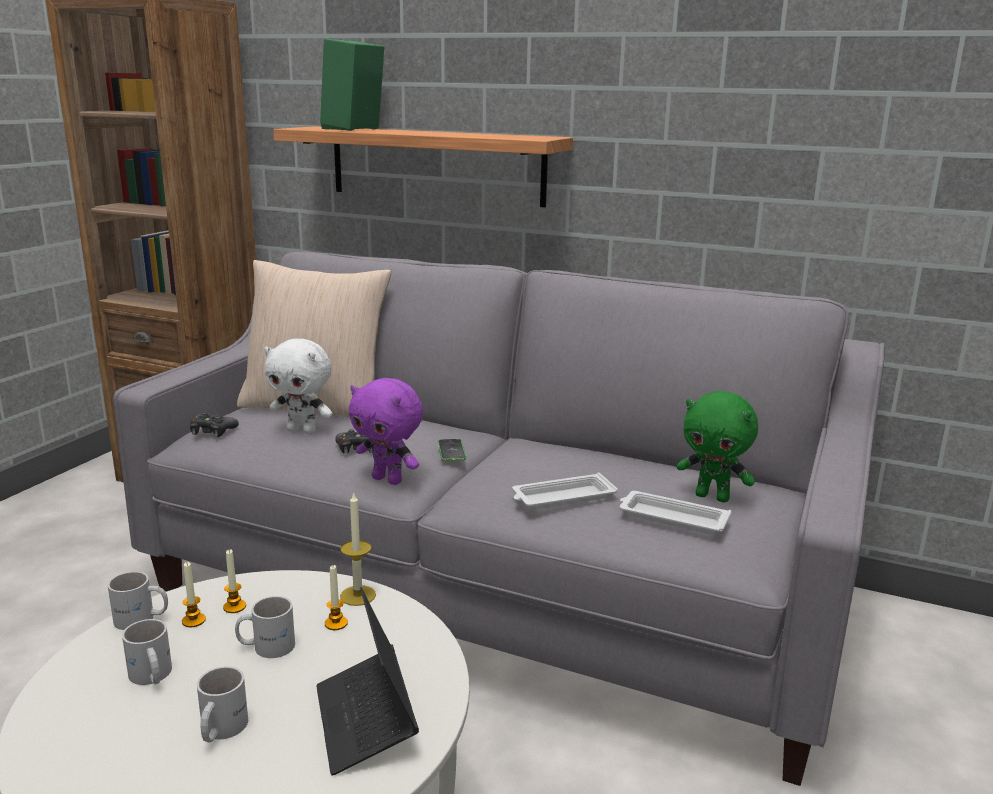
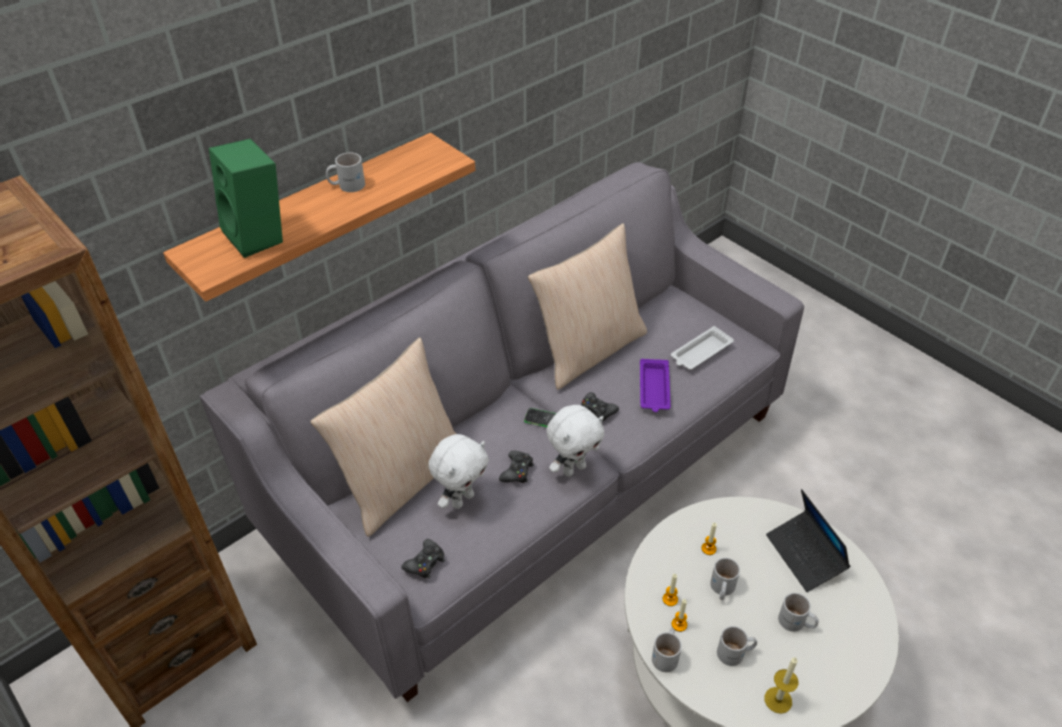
camera: 65 degrees left, 25 degrees up
(358, 595) = (680, 530): candle -> candle (778, 700)
(365, 720) = (805, 555): laptop -> laptop turned 60 degrees clockwise
(388, 480) = (573, 468): purple plush toy -> white plush toy
(452, 132) = (347, 185): none -> white mug
(489, 472) = (597, 410): none -> black game controller
(562, 498) = (654, 389): white tray -> purple tray
(591, 453) = (589, 349): none -> beige pillow
(713, 497) = (678, 323): green plush toy -> none

